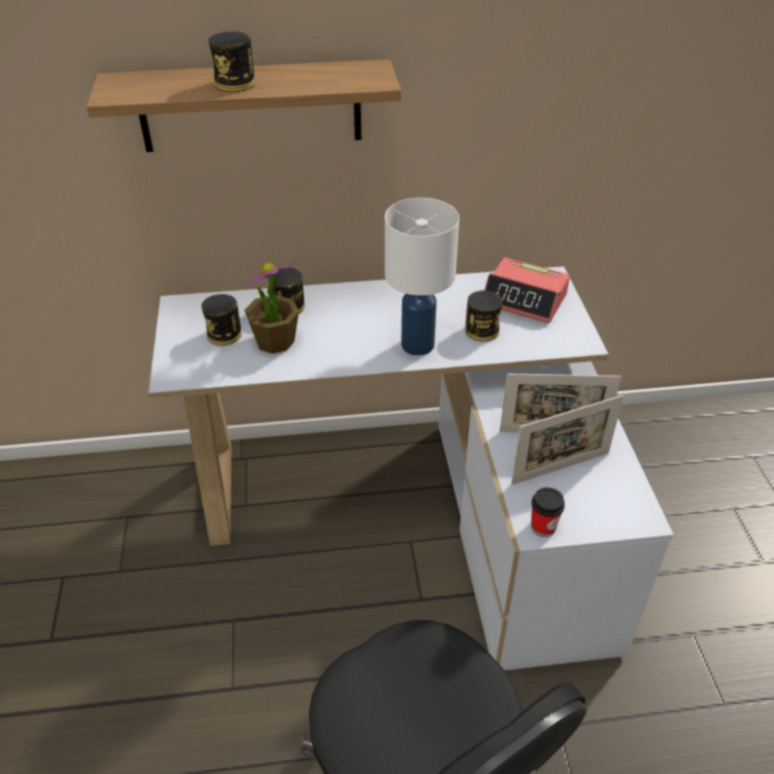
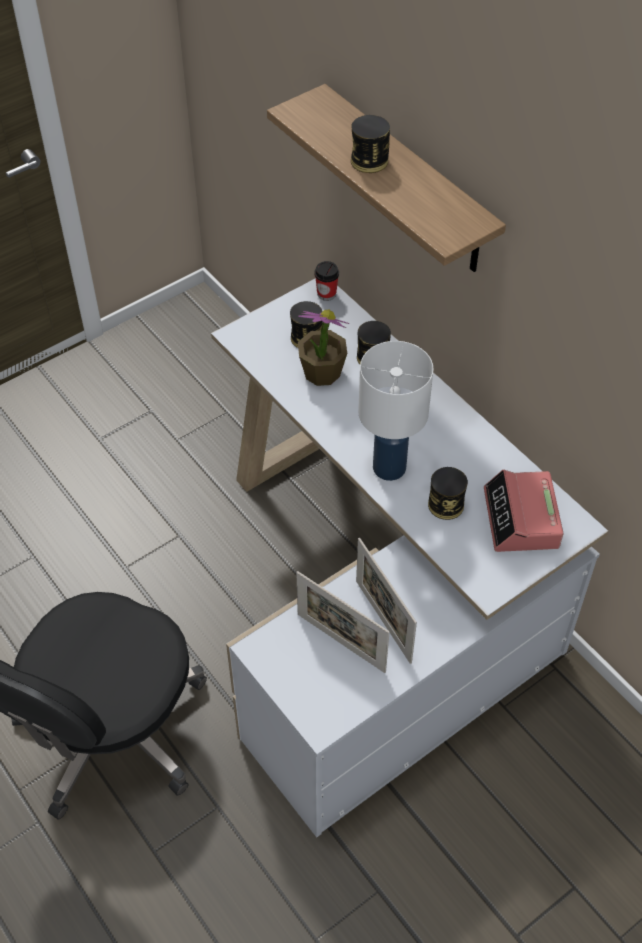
camera: 60 degrees right, 10 degrees up
(543, 527) = (264, 654): cup -> cup (326, 294)

